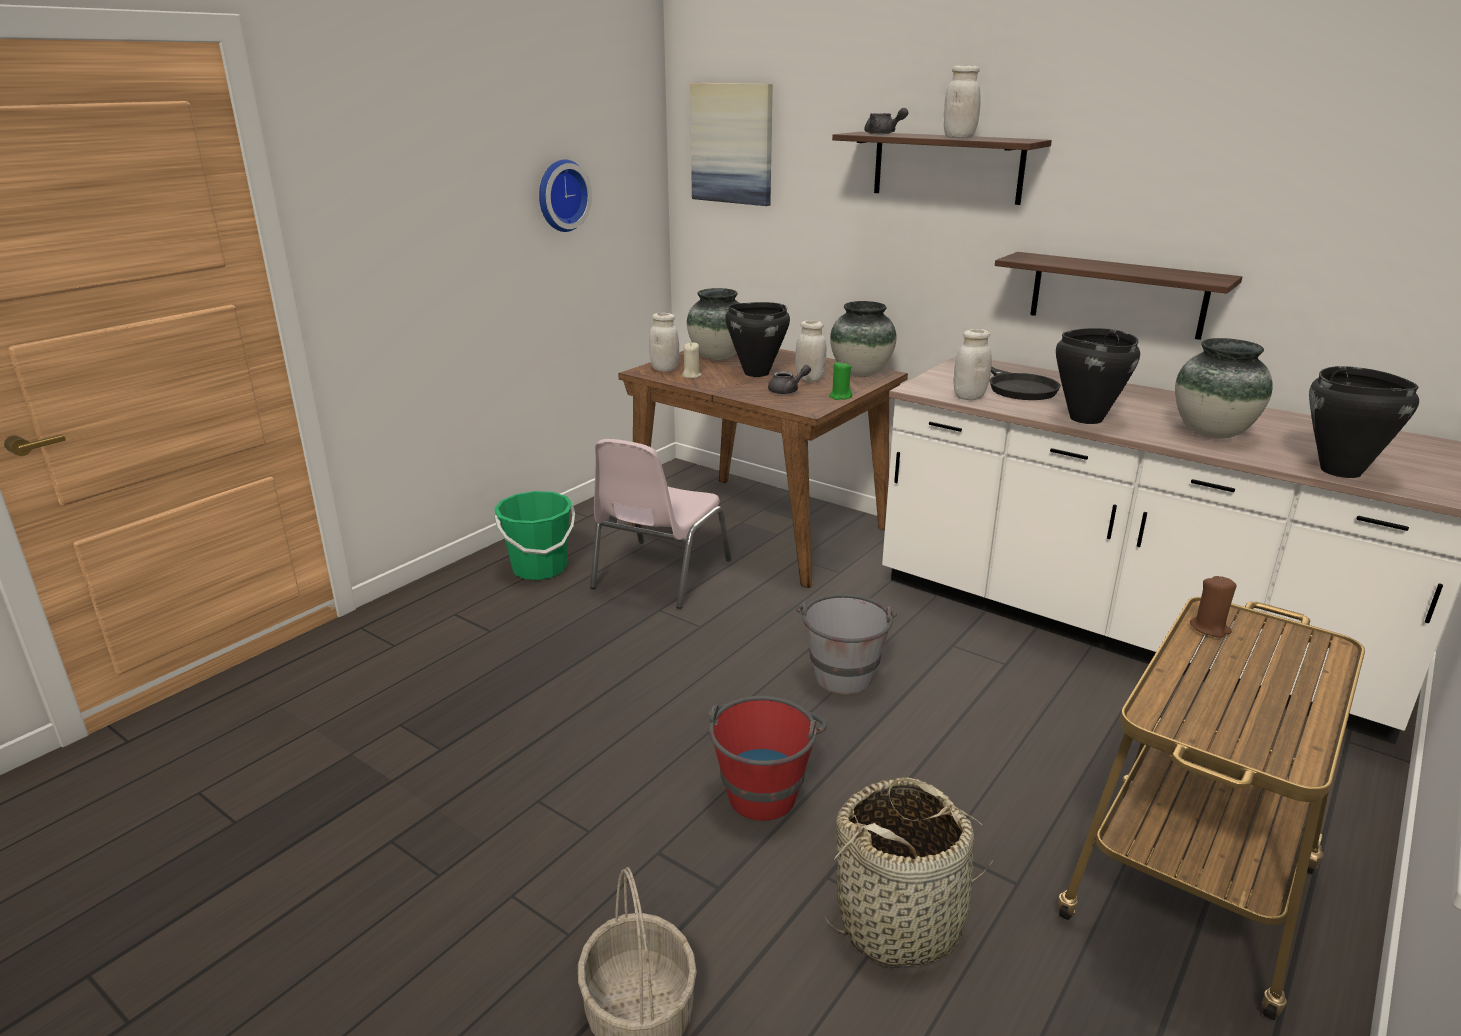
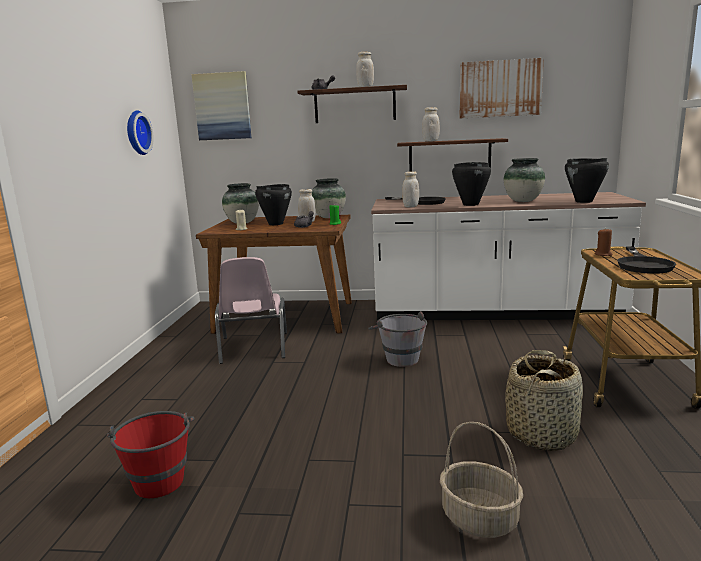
camera: 30 degrees left, 10 degrees down
(539, 568) = (174, 364): green bucket -> none
(664, 369) = (221, 229): white jar -> white jar (430, 141)
(764, 786) = (420, 410): red bucket -> red bucket (159, 476)
(1244, 688) = (643, 265): none -> black frying pan
(1257, 164) = (500, 89): none -> picture

